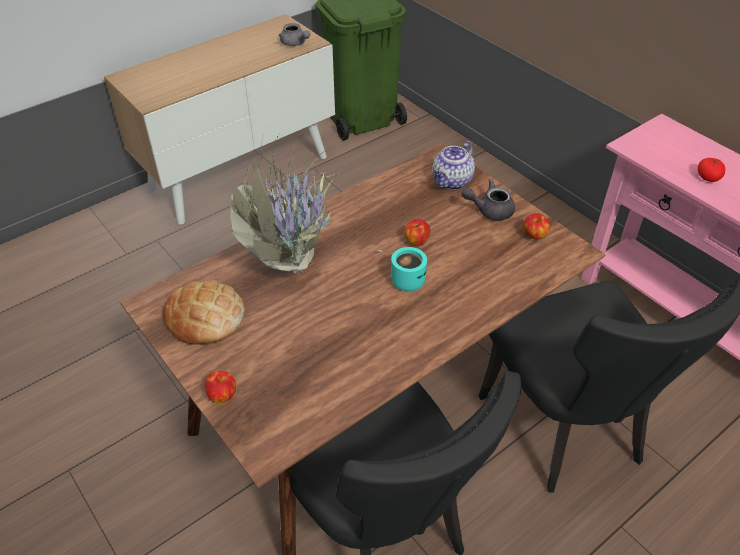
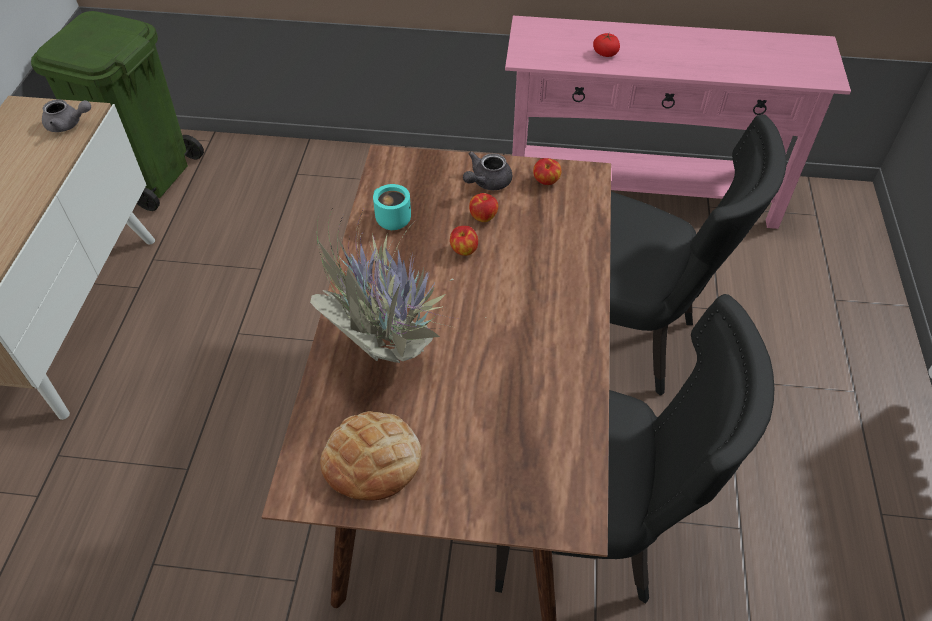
camera: 45 degrees left, 5 degrees up
(222, 395) = (482, 512): apple -> apple (483, 216)
(406, 279) = (497, 289): turquoise mug -> turquoise mug (390, 219)
(452, 182) = (425, 176): teapot -> none

